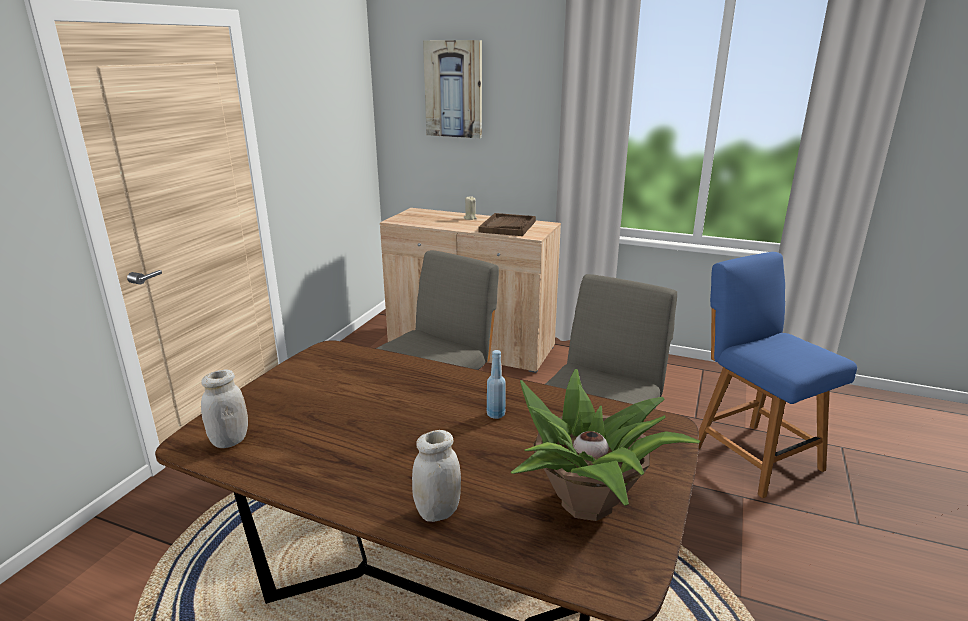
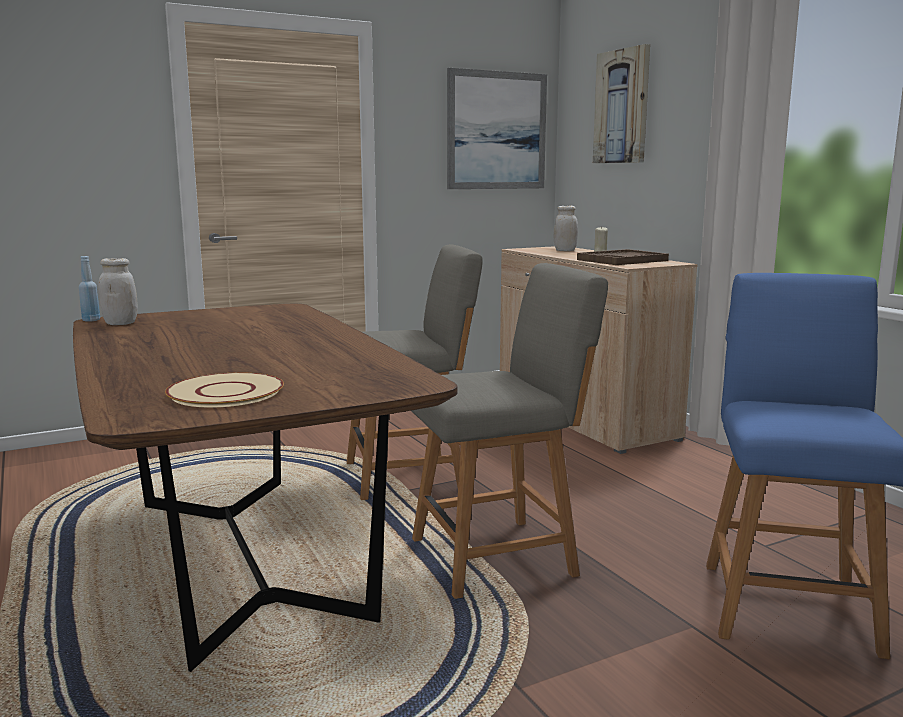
camera: 40 degrees right, 10 degrees down
(339, 109) = (497, 131): none -> picture
(438, 512) = (132, 369): white jar -> white jar (565, 250)
(496, 414) = (302, 349): blue bottle -> blue bottle (91, 320)
(588, 504) = (225, 392): potted plant -> beige plate

